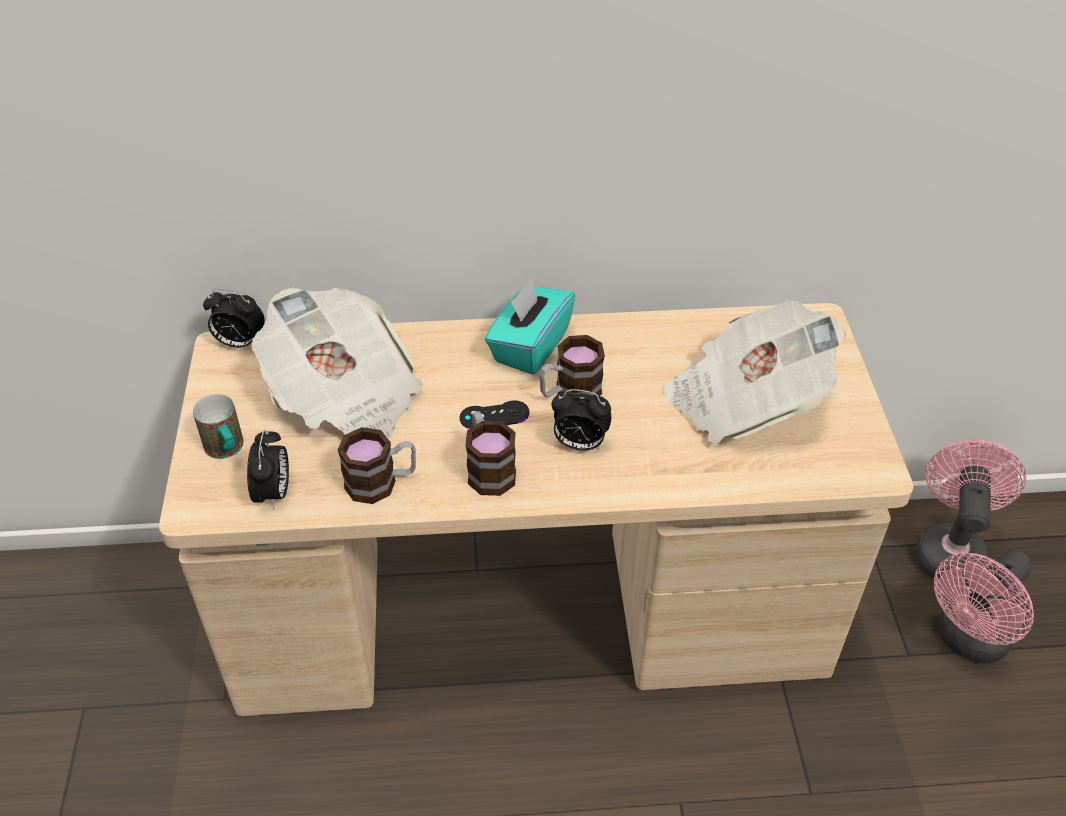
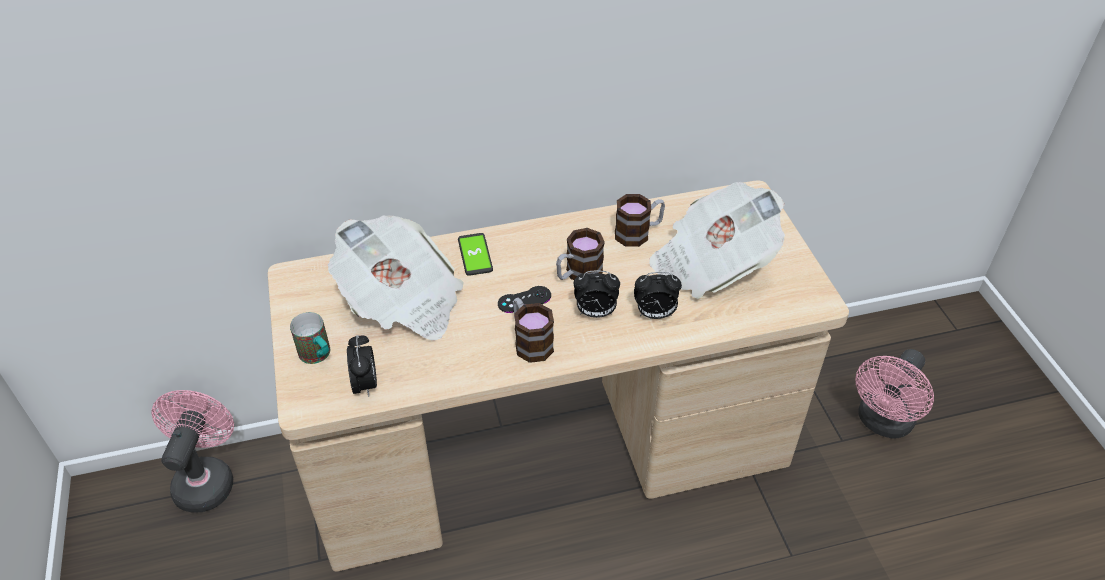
camera: 10 degrees left, 0 degrees up
(239, 343) = (305, 269): alarm clock -> alarm clock (654, 314)
(381, 482) = (449, 364): mug -> mug (638, 233)
(448, 352) = (475, 255): none -> phone
(529, 347) = (538, 243): turquoise tissue box -> none
(949, 548) = (855, 356): pink fan -> pink fan (207, 478)

